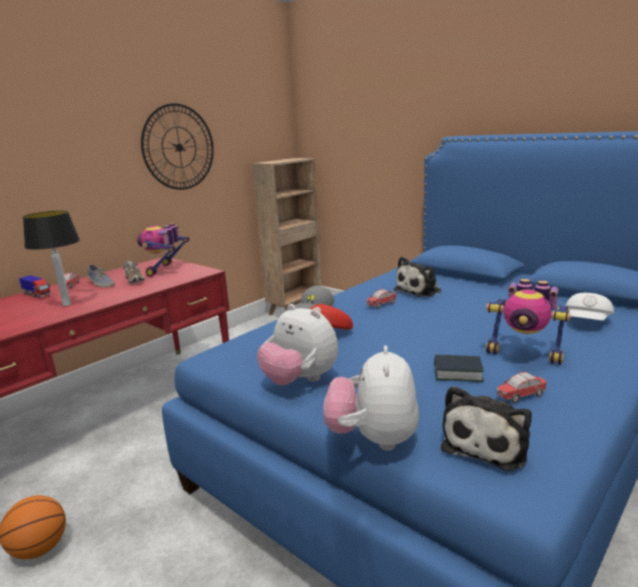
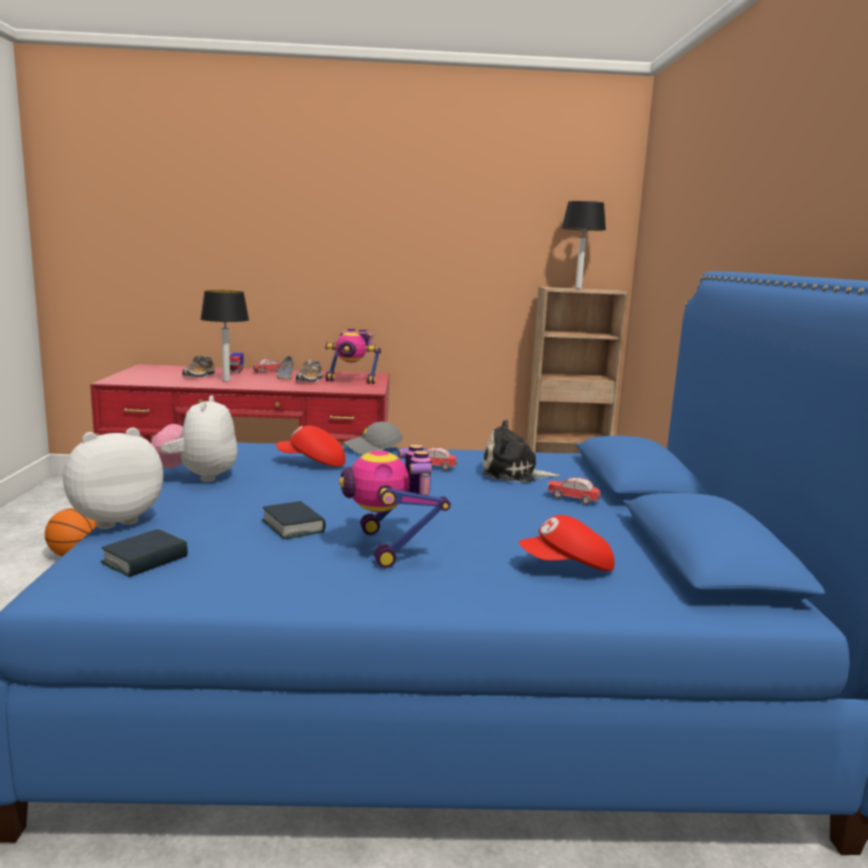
camera: 45 degrees right, 5 degrees down
(22, 310) = (199, 376): none -> shoe
(165, 270) = (352, 381): toy robot -> toy robot turned 135 degrees counterclockwise
(179, 147) = (435, 253): wall clock -> none
(280, 160) = (578, 288): none -> table lamp
(487, 443) = (145, 560): plush toy -> book
(521, 396) = (268, 560): toy car -> toy car (573, 500)
(588, 322) = (567, 567): white cap -> red cap

